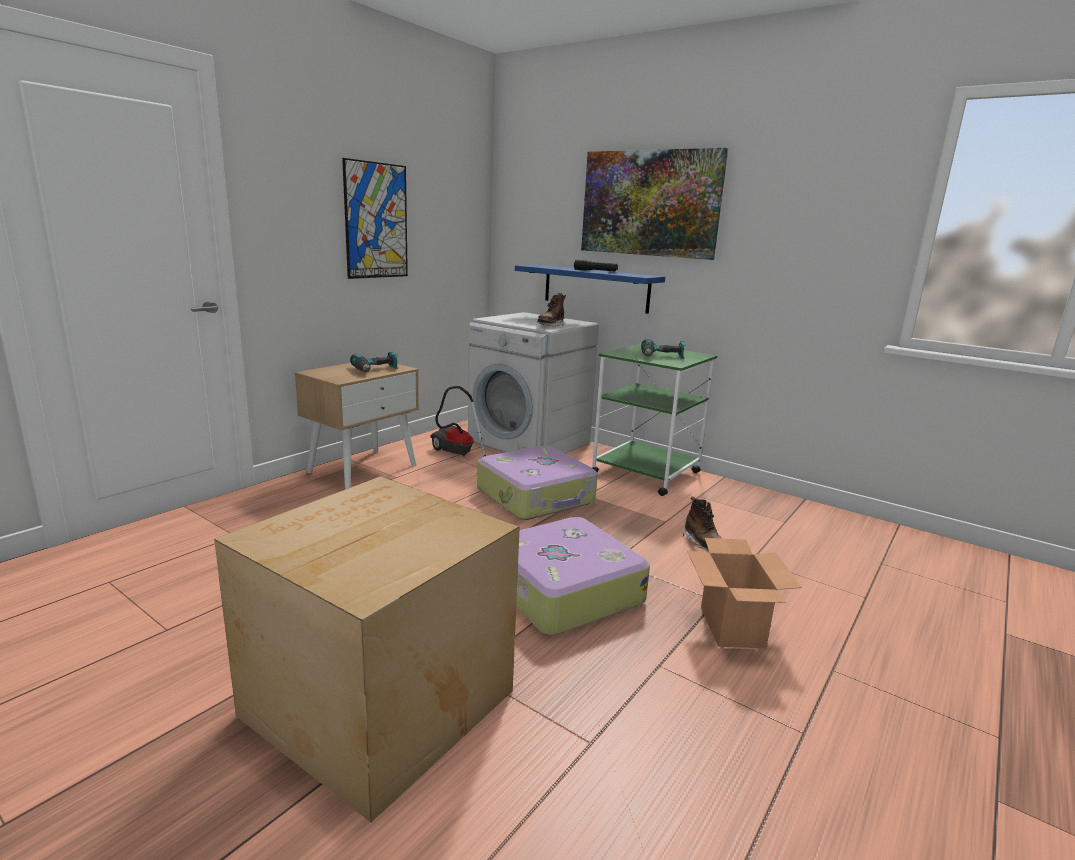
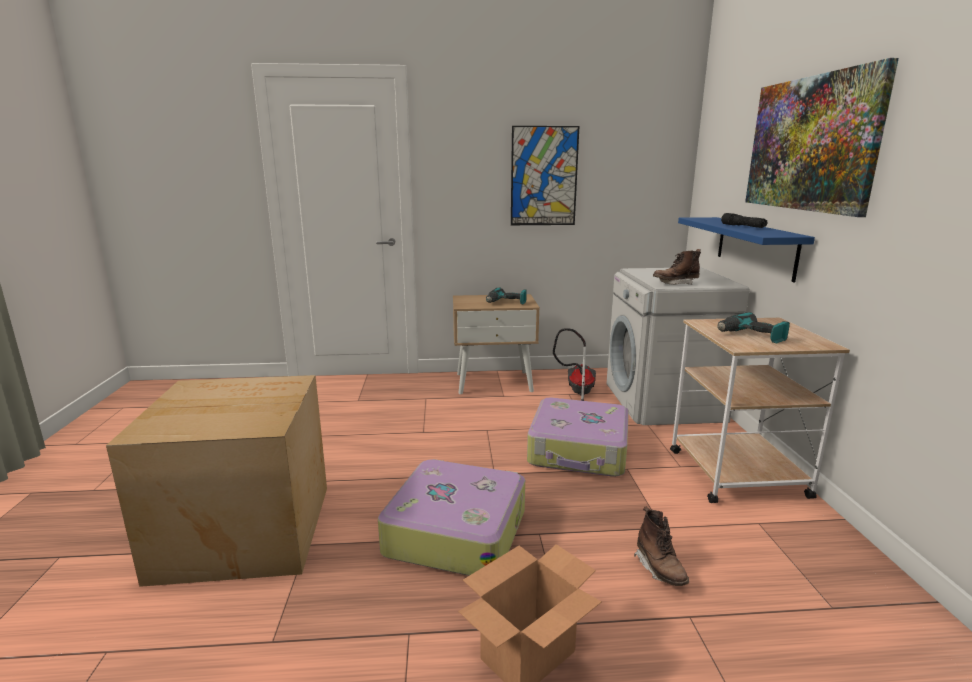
camera: 50 degrees right, 0 degrees up
(647, 474) = (737, 475): green cart -> beige cart
(703, 544) = (660, 569): brown boot -> brown boot turned 45 degrees counterclockwise

